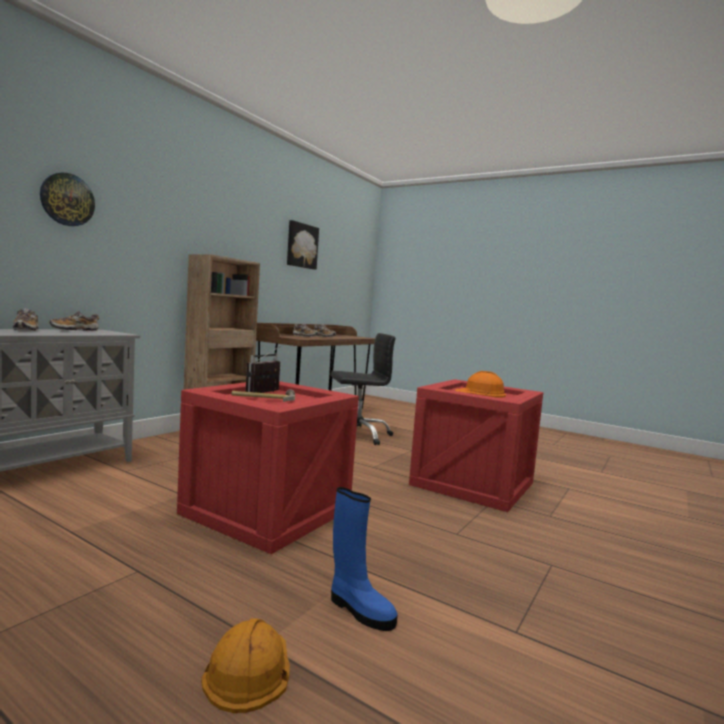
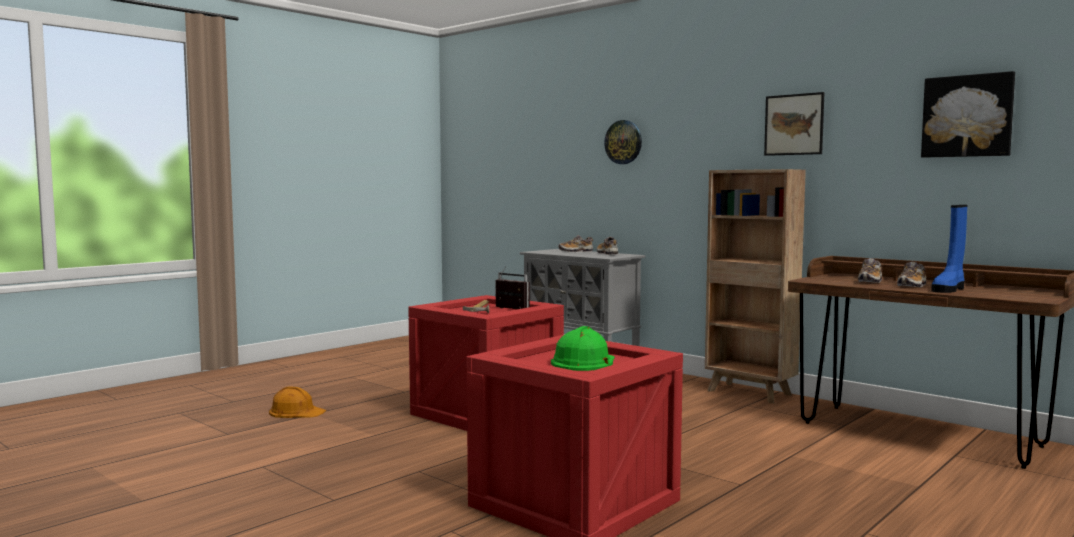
camera: 100 degrees right, 0 degrees up
(227, 227) = (794, 124): none -> picture
(356, 435) = (805, 455): black office chair -> none
(359, 610) = (324, 431): blue boot -> blue boot (949, 289)
(480, 393) = (584, 362): orange hard hat -> green hard hat

